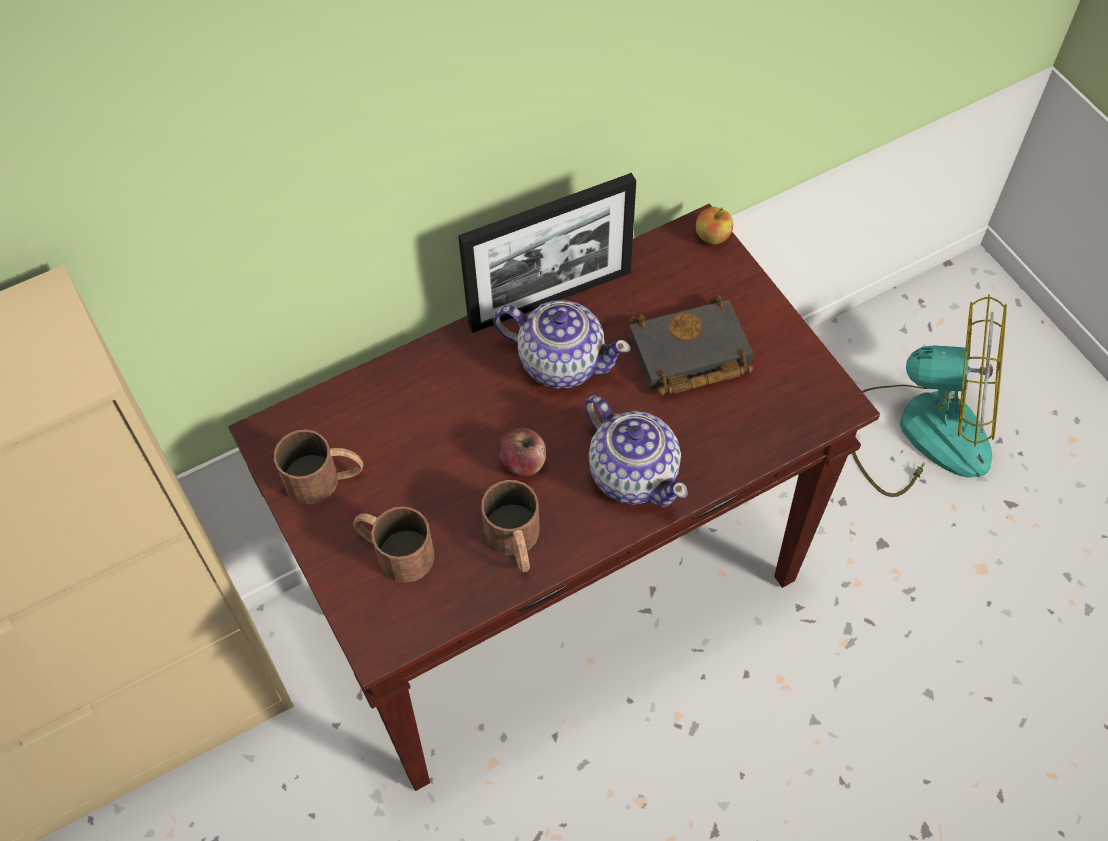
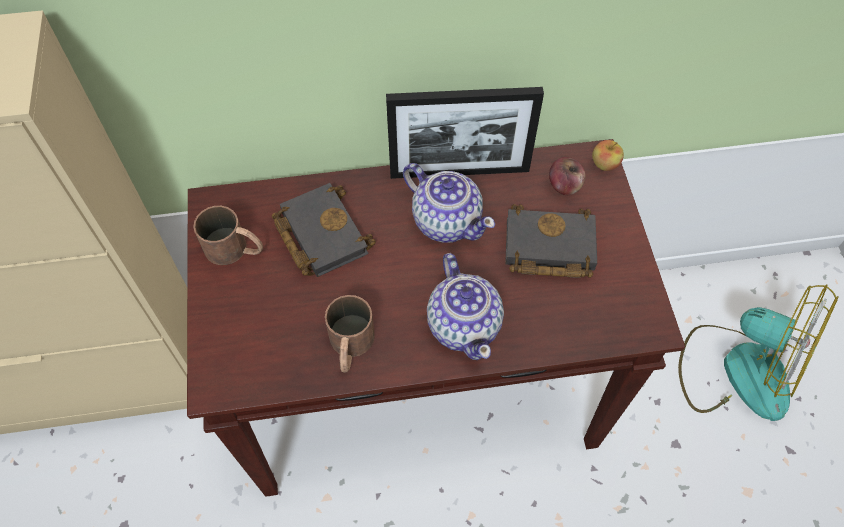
camera: 20 degrees right, 0 degrees up
(393, 550) = (258, 320): brown mug -> none
(418, 426) = (319, 234): none -> black book
(523, 462) = (383, 287): apple -> apple (564, 185)

